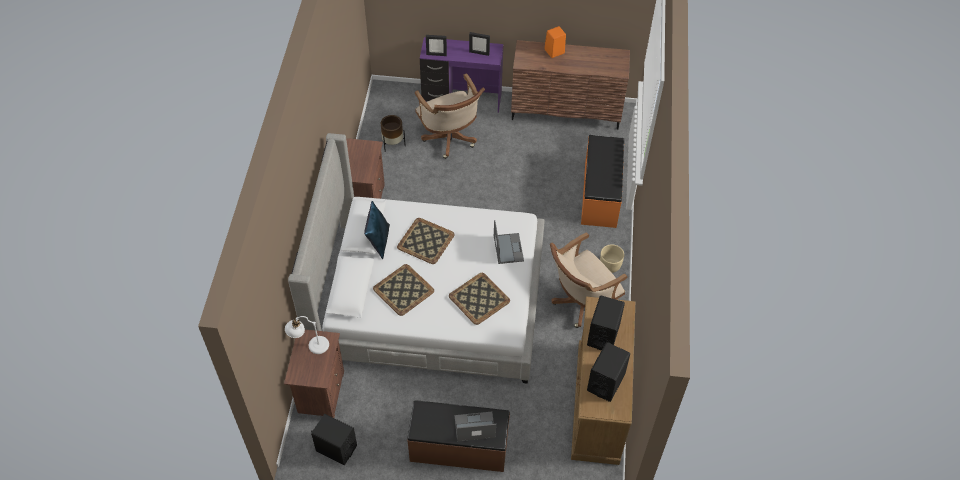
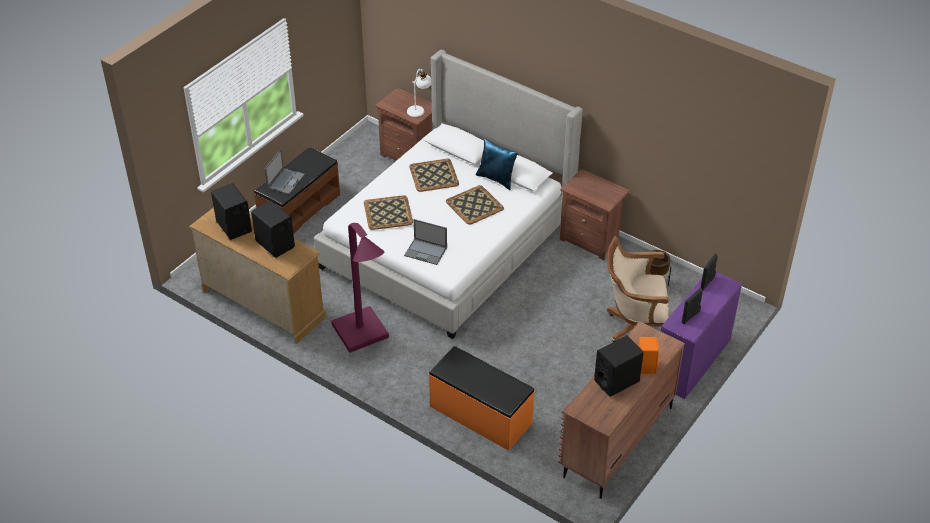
camera: 120 degrees right, 10 degrees down
(336, 448) = (356, 149): black speaker -> black speaker (616, 381)
(580, 305) = (364, 336): office chair -> purple floor lamp
(610, 265) = (389, 379): beige planter -> none

